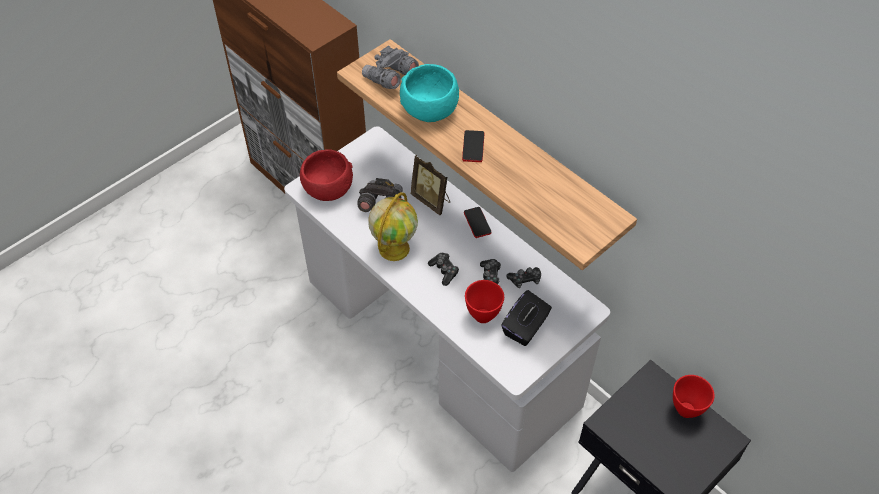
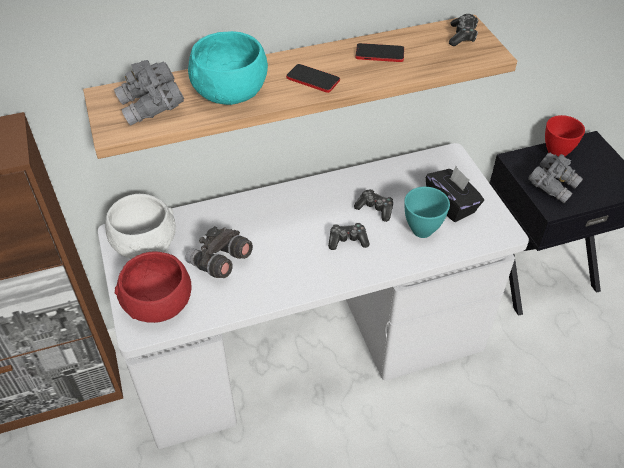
camera: 65 degrees left, 5 degrees down
(375, 157) = (145, 243): none -> white bowl
(394, 247) = (290, 271): globe -> none
(432, 200) = (245, 217): picture frame -> none
(477, 223) = (299, 193): phone -> phone (379, 54)
(482, 316) = (422, 231): red bowl -> turquoise bowl
(525, 280) = (393, 184): game controller -> game controller (462, 36)
(634, 416) = (552, 186): none -> grey binoculars

